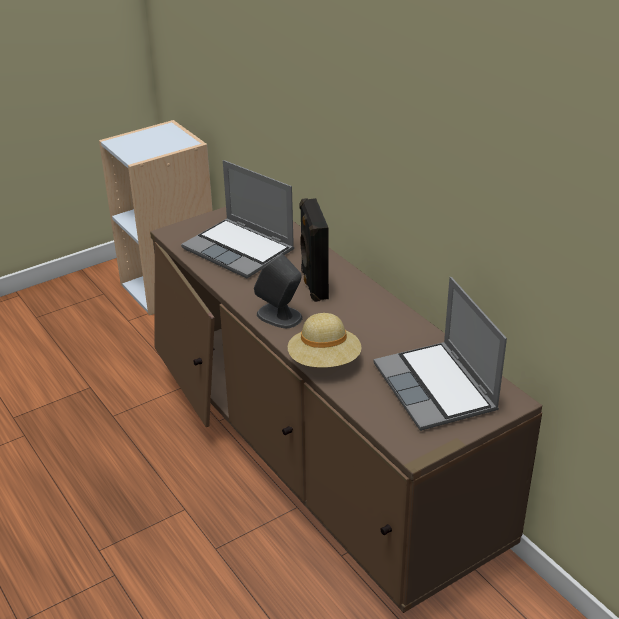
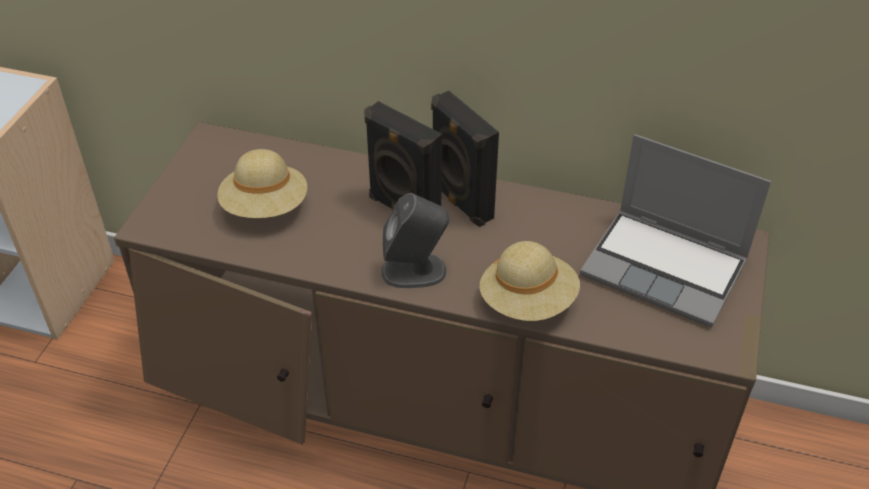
camera: 40 degrees left, 10 degrees up
(240, 250) = (265, 207): laptop -> beige hat
(352, 295) = (460, 202): none -> black speaker

